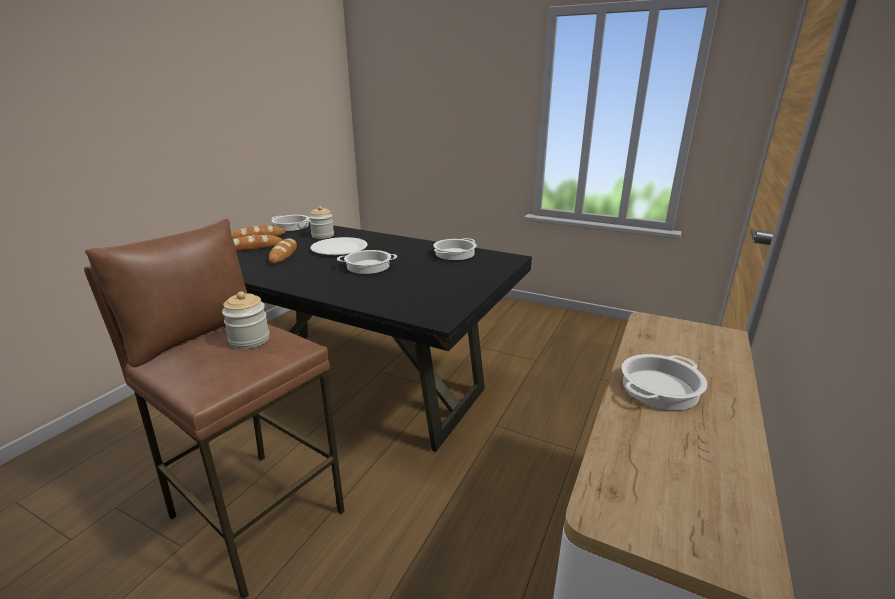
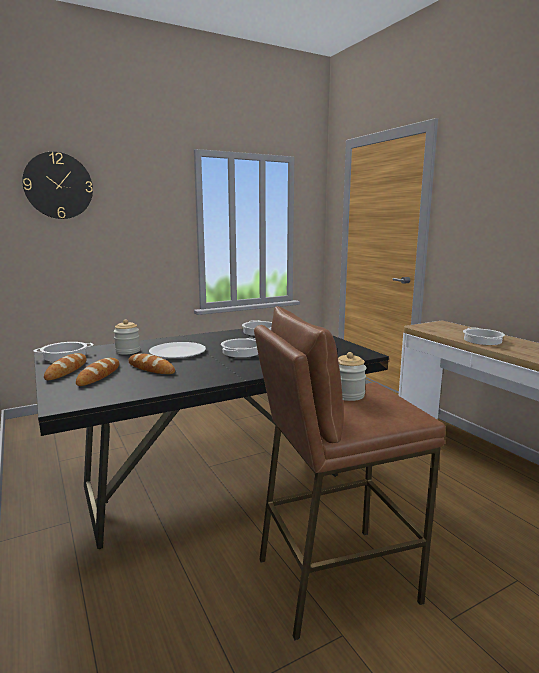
camera: 55 degrees left, 10 degrees down
(408, 66) = (58, 186): none -> wall clock

